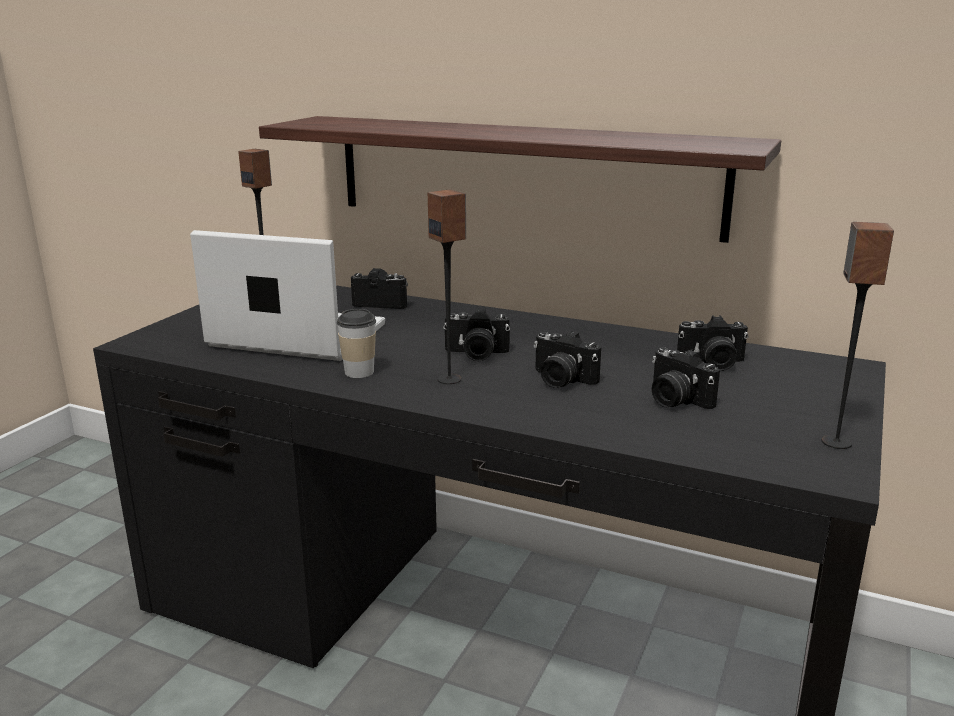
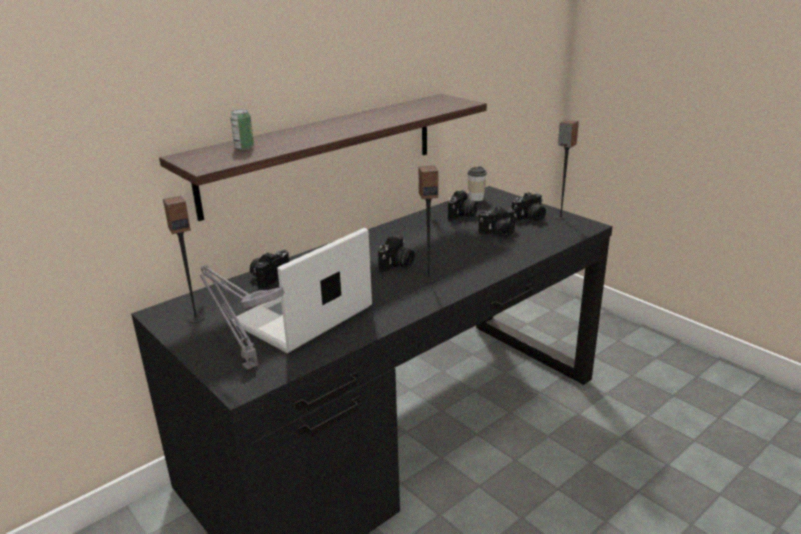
camera: 65 degrees left, 5 degrees up
(180, 336) = (248, 365): none -> grey table lamp
(359, 372) = (393, 303): cup -> cup (476, 198)
(370, 123) = (244, 148): none -> can
(561, 380) = (454, 252): camera -> camera (530, 218)

